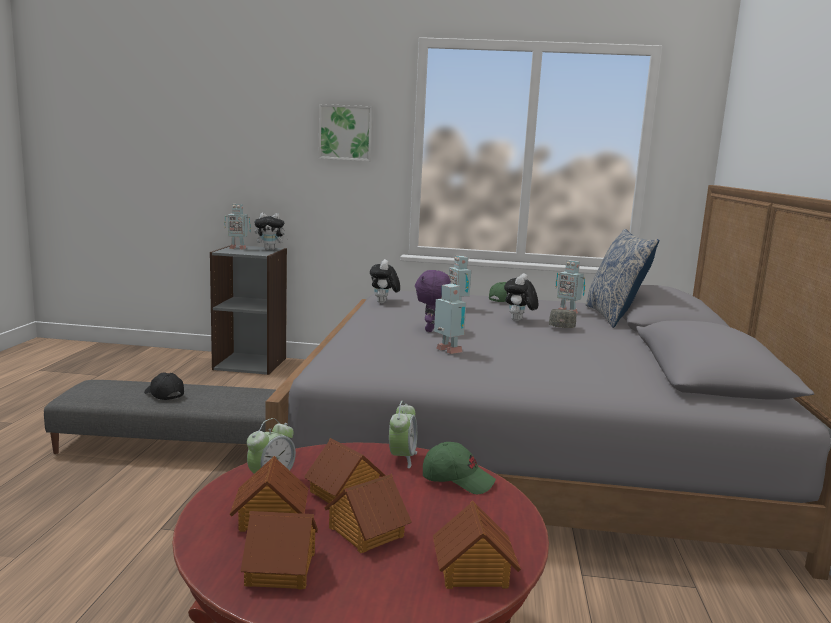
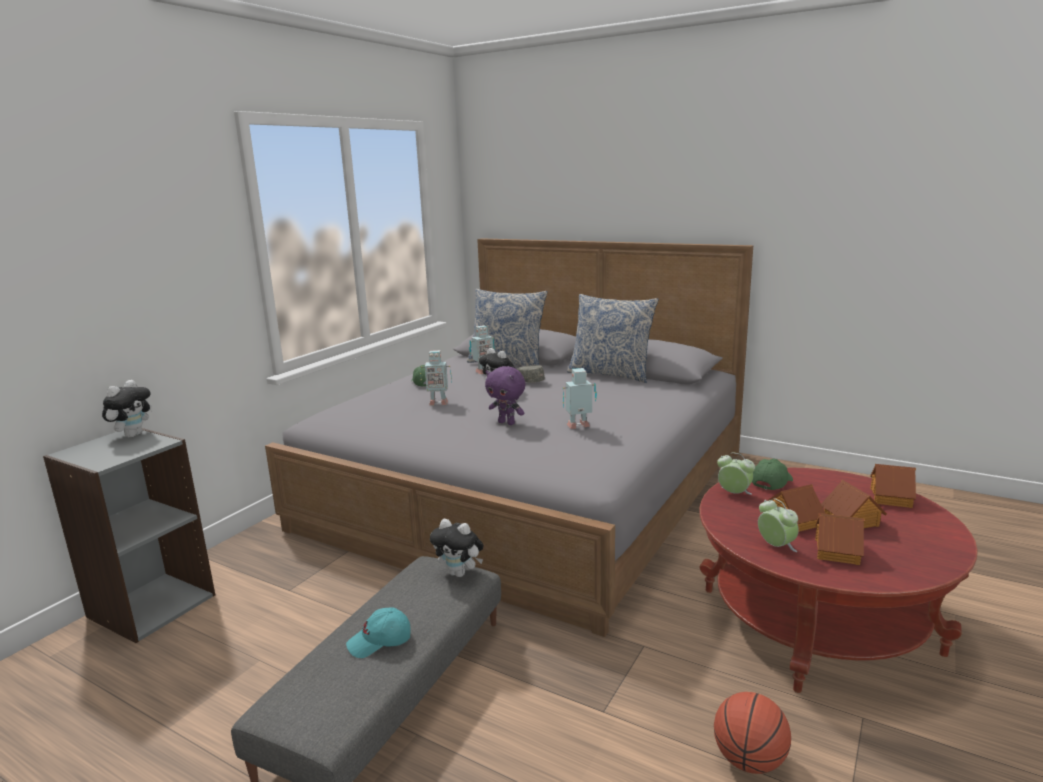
camera: 65 degrees left, 5 degrees up
(94, 612) = (749, 760): none -> basketball
(163, 394) = (380, 642): black cap -> turquoise cap
(237, 248) = (89, 454): toy robot -> none
(282, 568) = (906, 553): toy house -> none
(346, 132) = (176, 243): picture -> none
(383, 303) = (375, 428): plush toy -> plush toy (460, 573)
(647, 354) = (611, 374): none -> pillow

